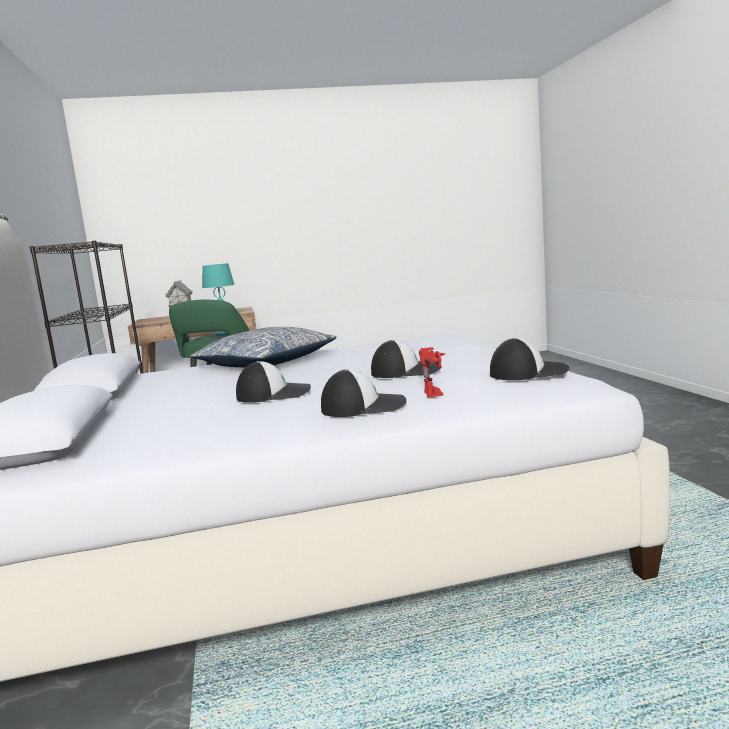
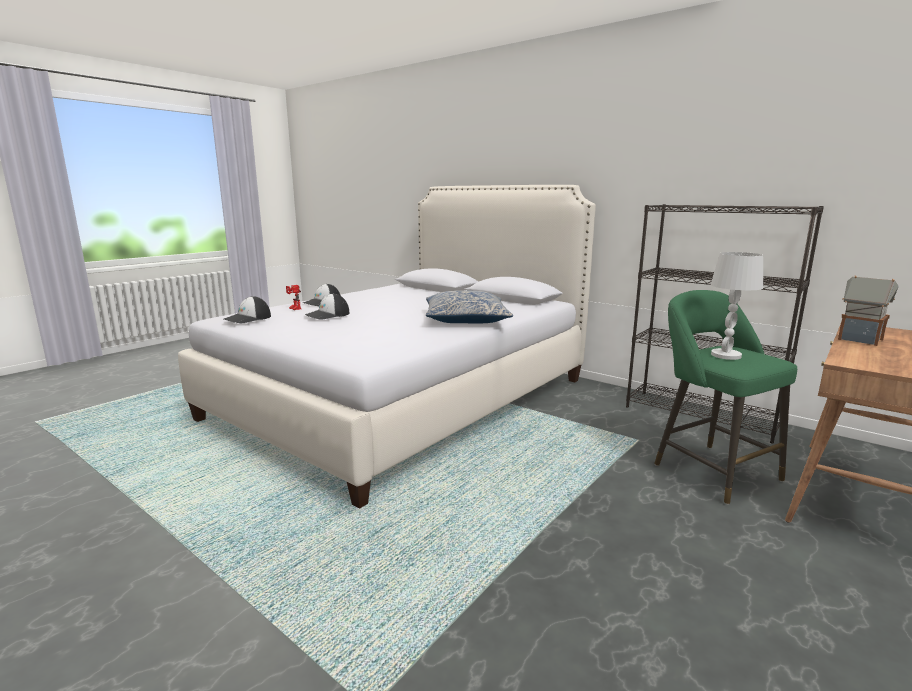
camera: 140 degrees right, 5 degrees up
(225, 334) = (726, 355): turquoise table lamp -> white table lamp
(274, 394) = (384, 303): cap -> none

